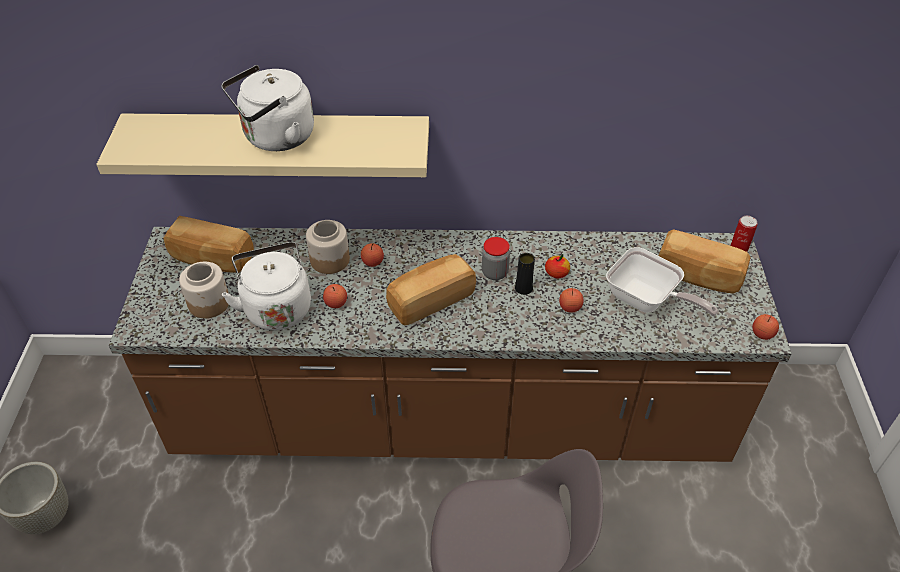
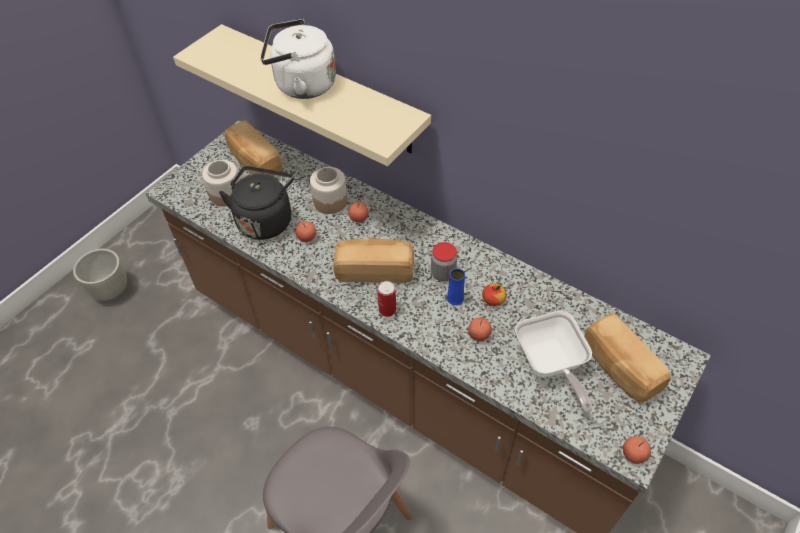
camera: 35 degrees right, 5 degrees up
(276, 307) = (265, 220): white kettle -> black kettle
(523, 288) = (455, 298): black vase -> blue vase
(738, 249) = (683, 363): can -> can (387, 310)

